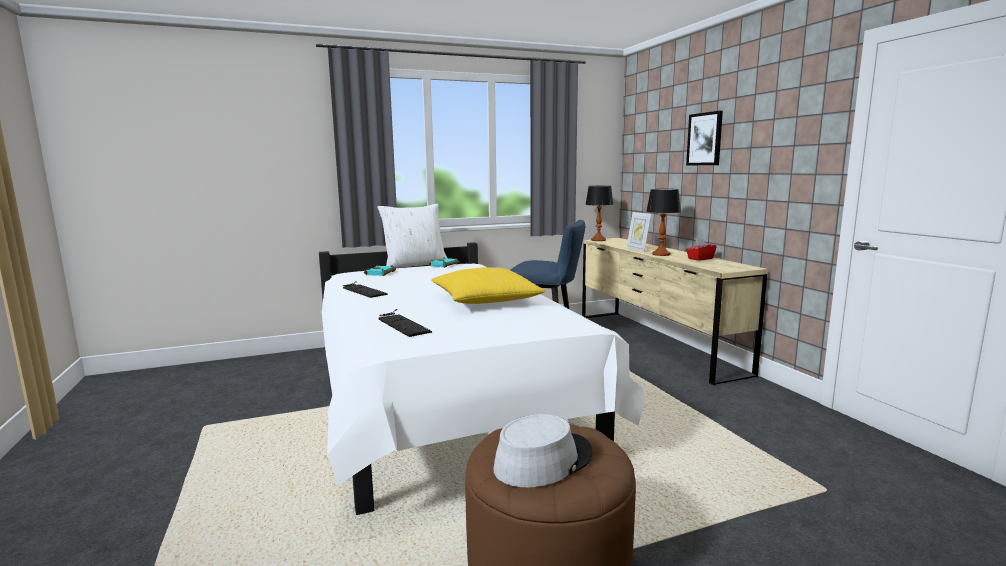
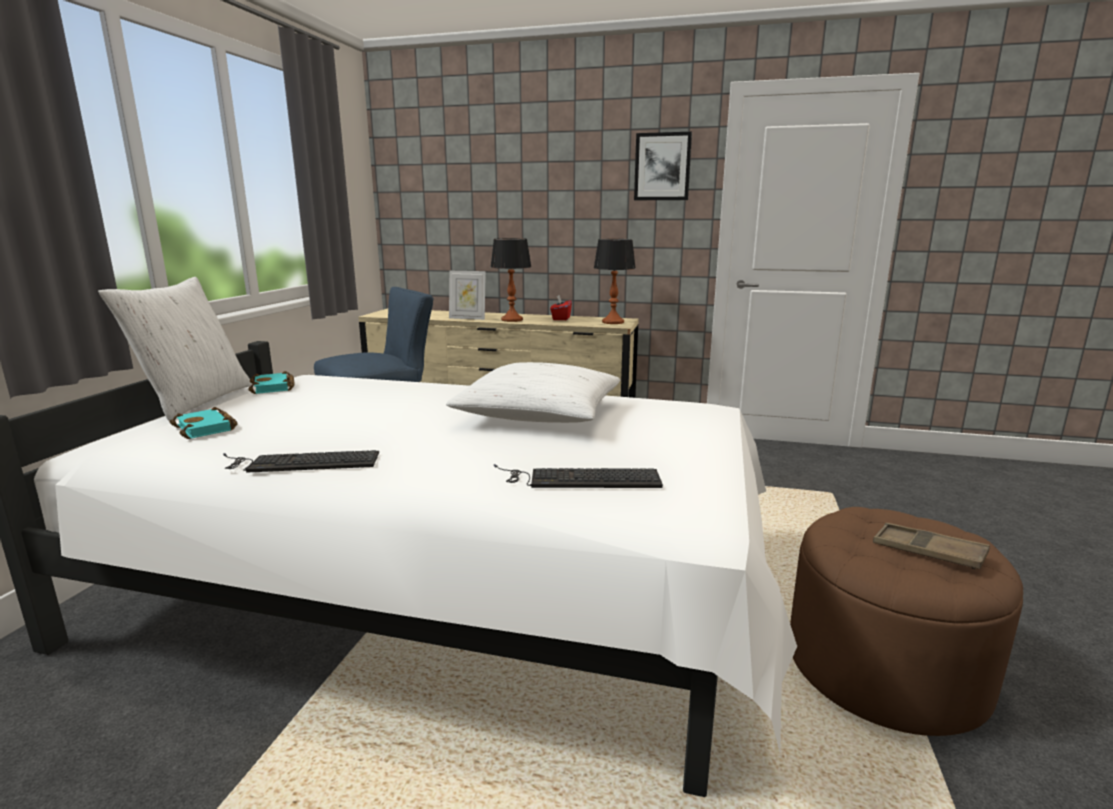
camera: 55 degrees left, 5 degrees up
(486, 300) = (539, 414): yellow pillow -> white pillow
(543, 460) = (928, 552): grey hat -> brown tray
(598, 240) = (379, 314): table lamp -> table lamp (612, 322)
(705, 139) = (533, 178): picture -> picture (662, 167)

